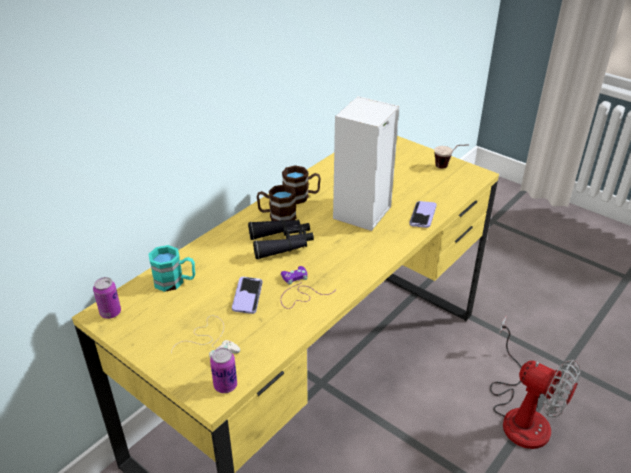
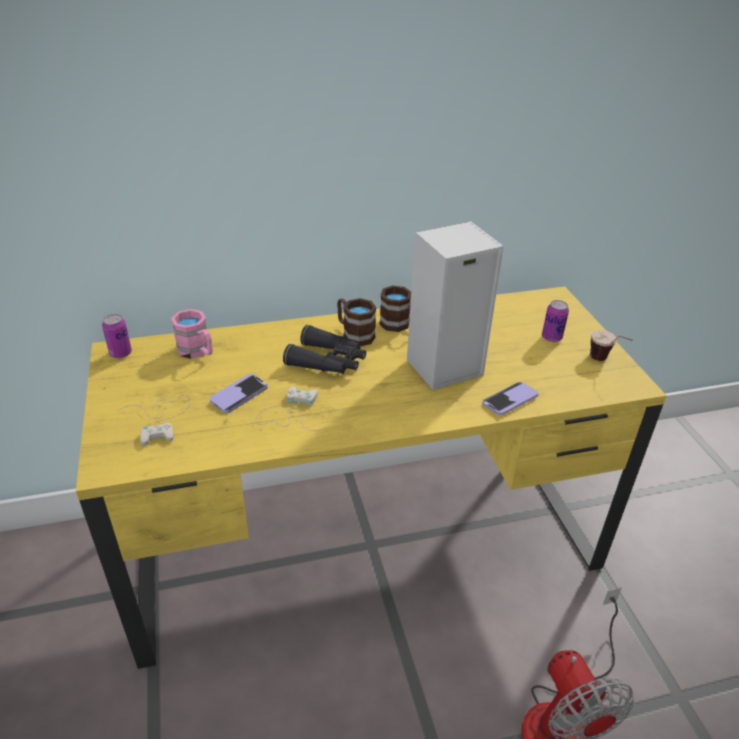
camera: 35 degrees right, 0 degrees up
(175, 281) = (198, 352): turquoise mug -> pink mug
(225, 385) = (126, 464): can -> can (551, 337)
(299, 290) = (290, 413): purple game controller -> white game controller

